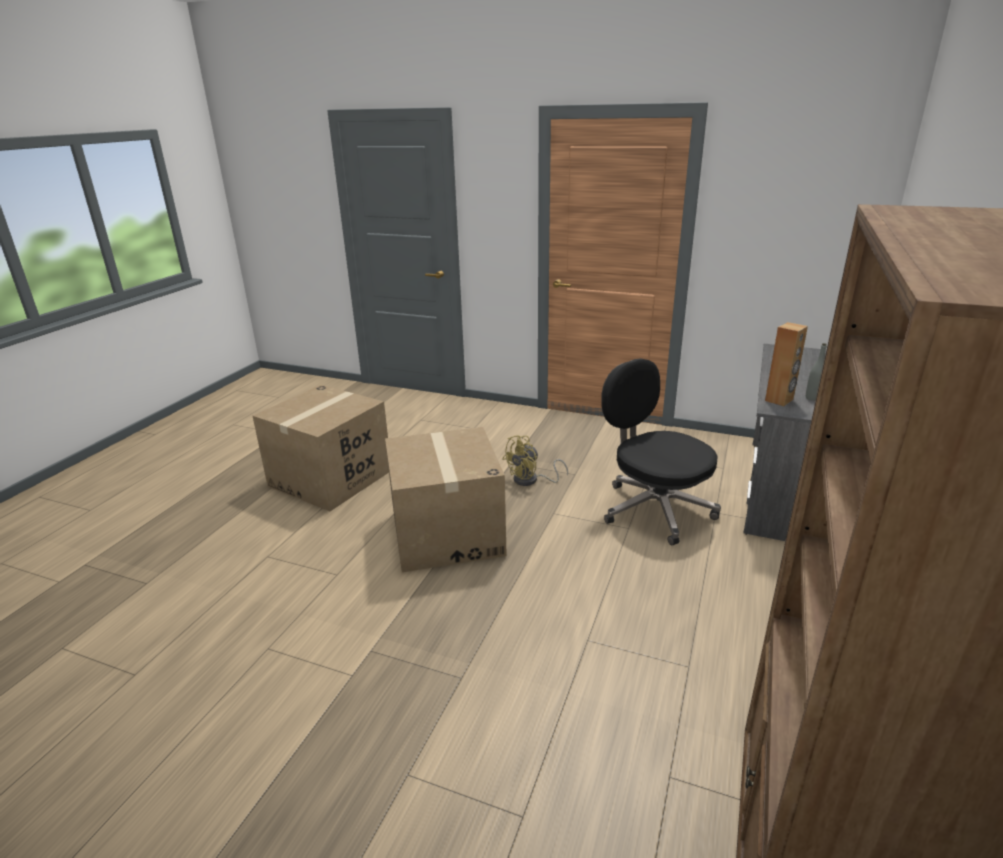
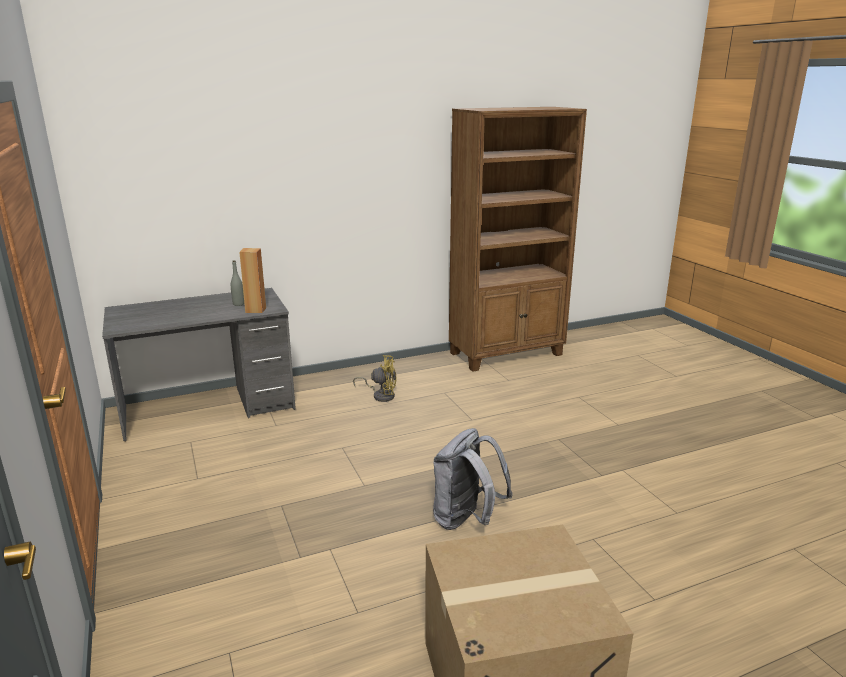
camera: 135 degrees left, 5 degrees down
(446, 533) = (466, 520): cardboard box -> grey backpack
(531, 480) = (323, 524): yellow fan -> yellow fan (381, 395)
(654, 509) = (300, 447): black office chair -> none

